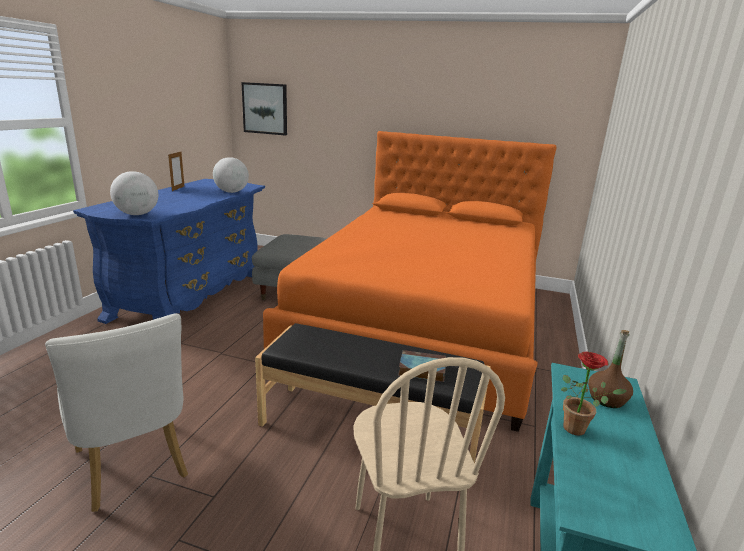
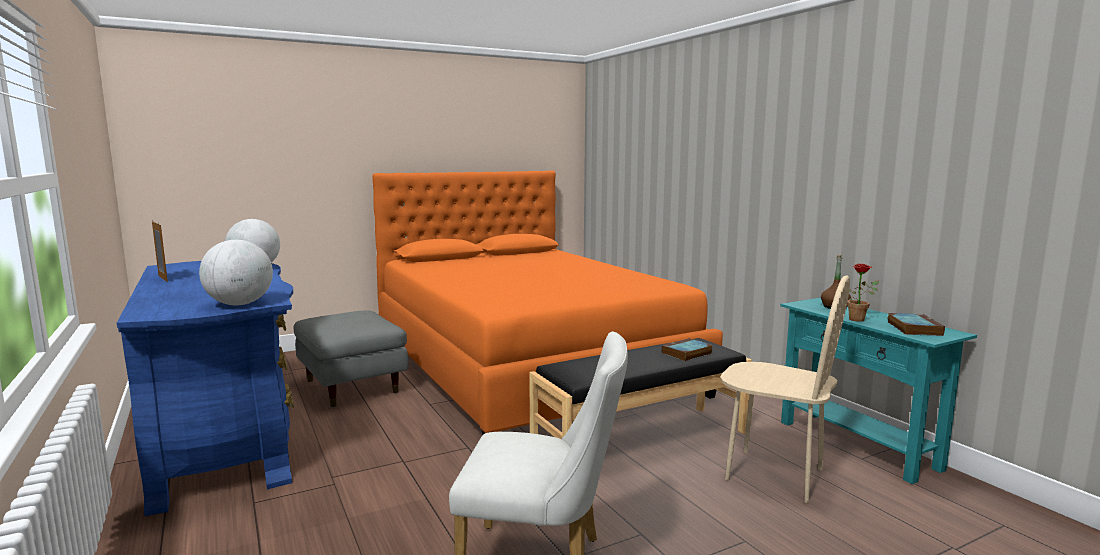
camera: 45 degrees left, 10 degrees down
(265, 108) = (186, 157): picture -> none
(615, 486) = (913, 328): none -> book

